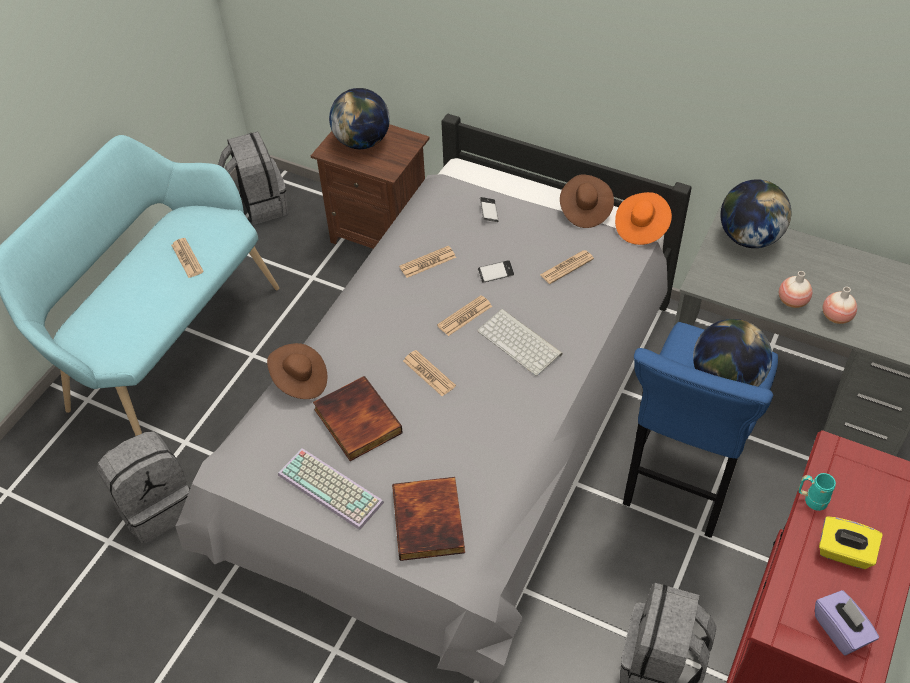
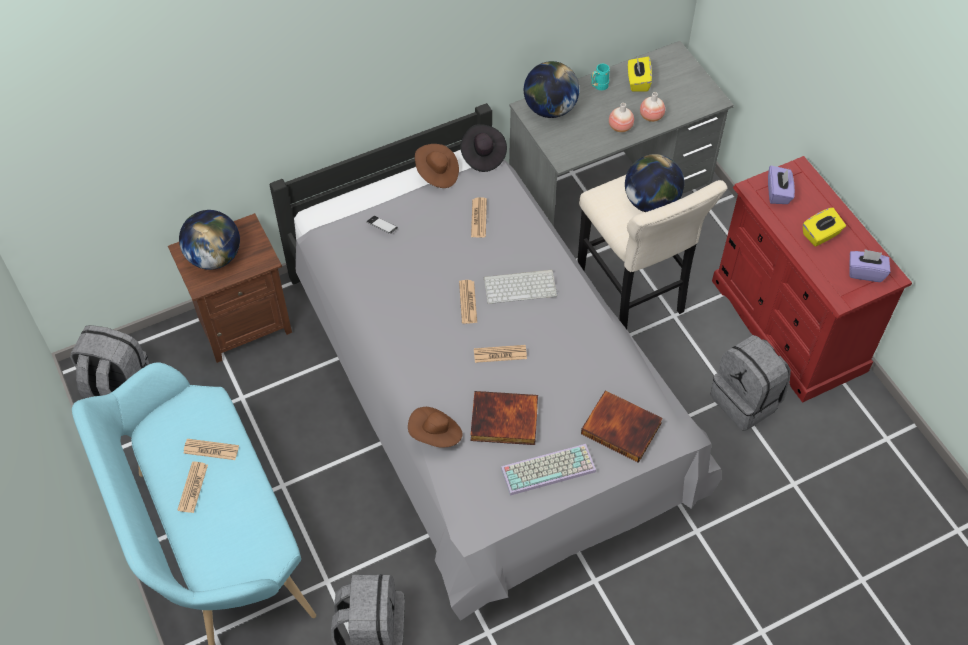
camera: 55 degrees left, 5 degrees up
(427, 262) = (396, 292): newspaper -> newspaper (193, 487)
(495, 273) = (446, 260): phone -> none
(641, 228) = (482, 155): orange hat -> black hat
(680, 483) = (632, 298): blue stool -> beige stool
(811, 500) = (776, 224): turquoise mug -> turquoise mug (598, 87)
(856, 477) = (778, 193): none -> purple tissue box
(867, 281) = (638, 82): none -> yellow tissue box

